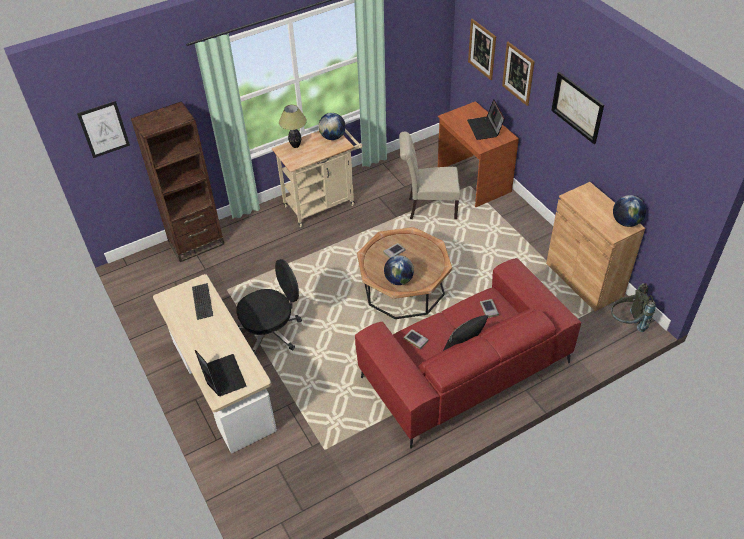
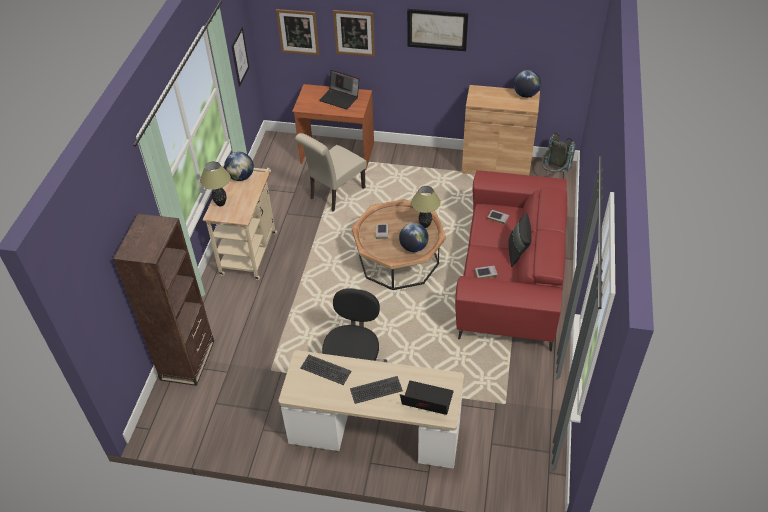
camera: 50 degrees left, 0 degrees up
(104, 129) = (96, 287): picture -> picture (240, 56)
(208, 341) = (376, 390): none -> keyboard
(431, 271) = (425, 225): none -> table lamp

